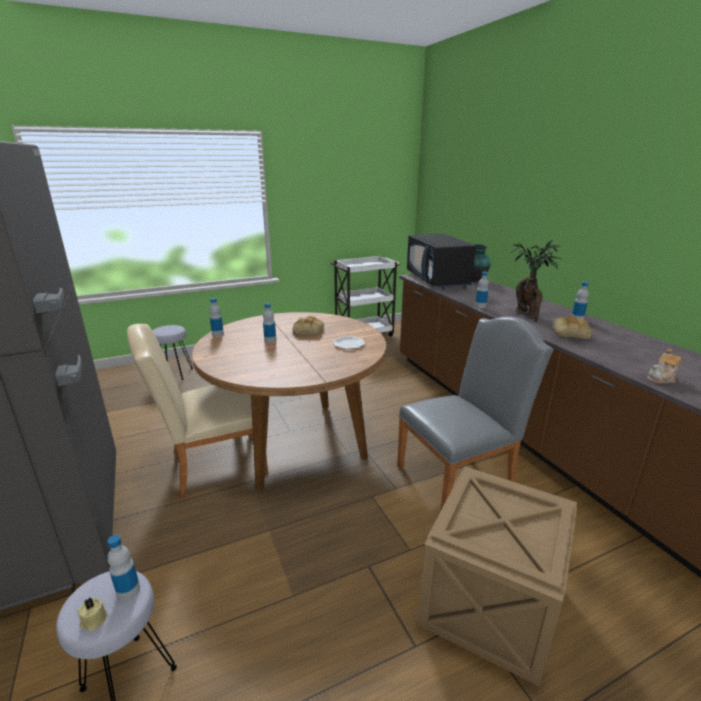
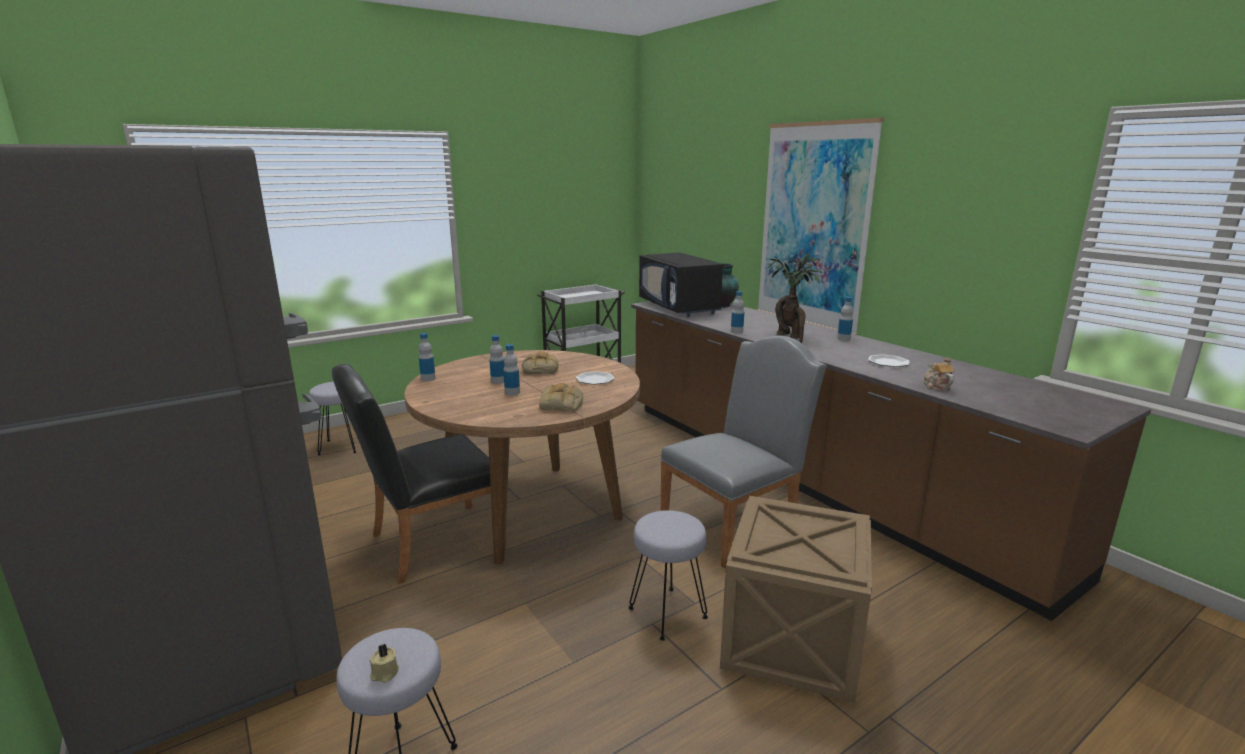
camera: 10 degrees left, 5 degrees down
(128, 591) = (413, 644): bottle -> bottle (512, 393)
(211, 464) = (428, 543): beige chair -> black chair
(384, 558) = (667, 614): none -> grey stool
(561, 215) = (813, 227): none -> picture
(571, 333) = (840, 352): bread -> bread (562, 404)
(616, 347) = (888, 362): none -> plate
(662, 379) = (936, 386): teapot -> teapot turned 120 degrees clockwise

